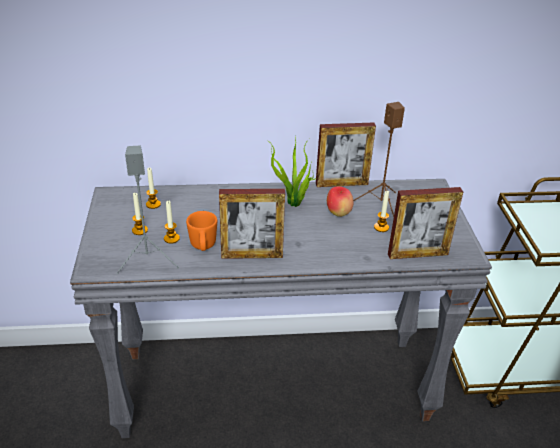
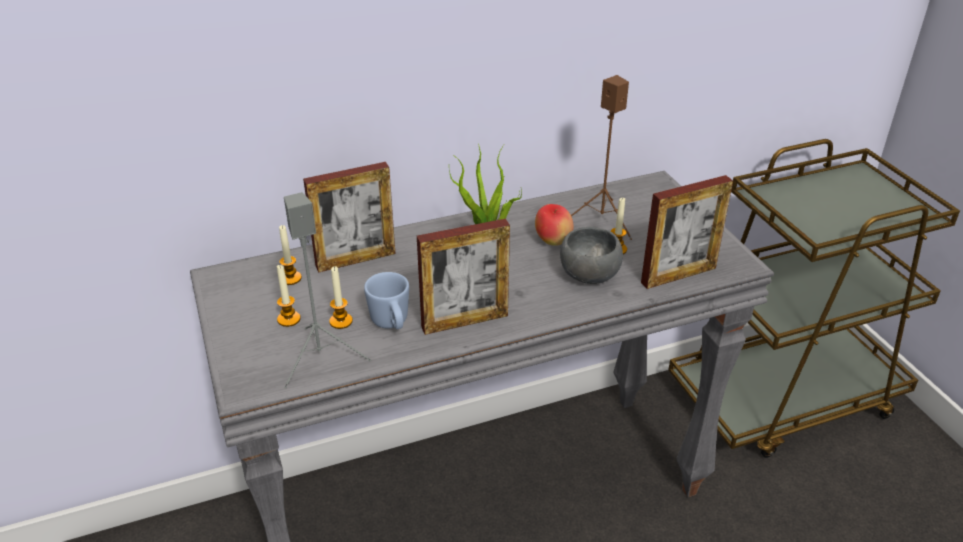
camera: 15 degrees left, 0 degrees up
(203, 247) = (391, 324): orange mug -> blue mug
(341, 184) = (538, 201): picture frame -> picture frame (355, 260)
(352, 240) = (587, 274): none -> grey bowl

